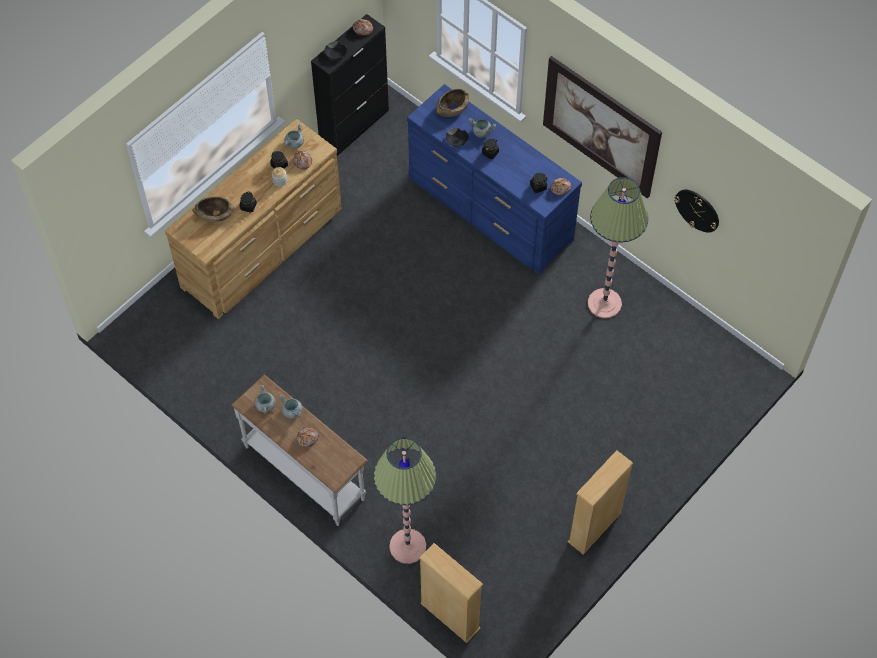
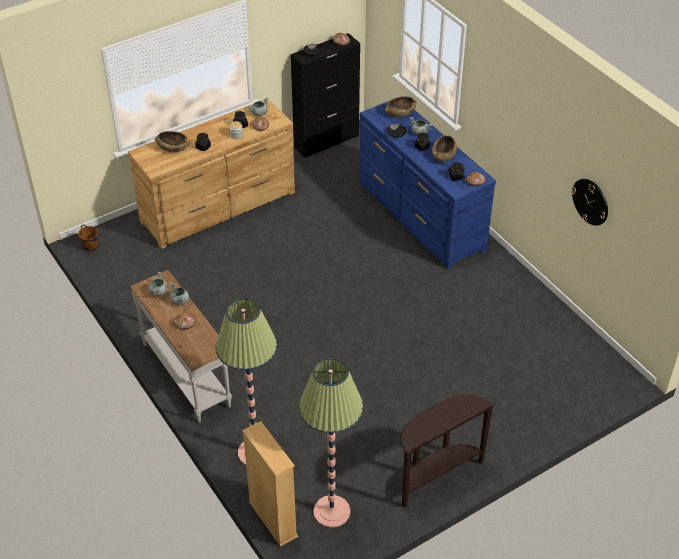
camera: 15 degrees right, 15 degrees down
(137, 335) = (90, 247): none -> brown bucket
(517, 159) = (444, 155): none -> brown bowl
(594, 527) = (436, 476): beige bookcase -> brown console table
(601, 127) = (517, 122): picture -> none
(604, 303) = (500, 301): floor lamp -> floor lamp (331, 511)

